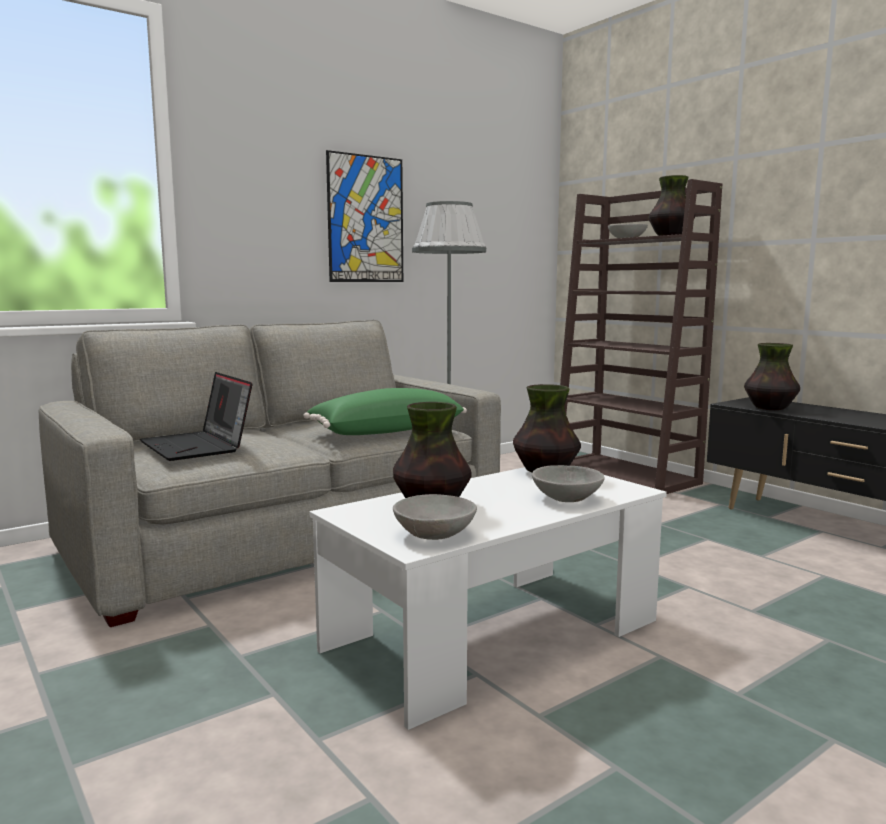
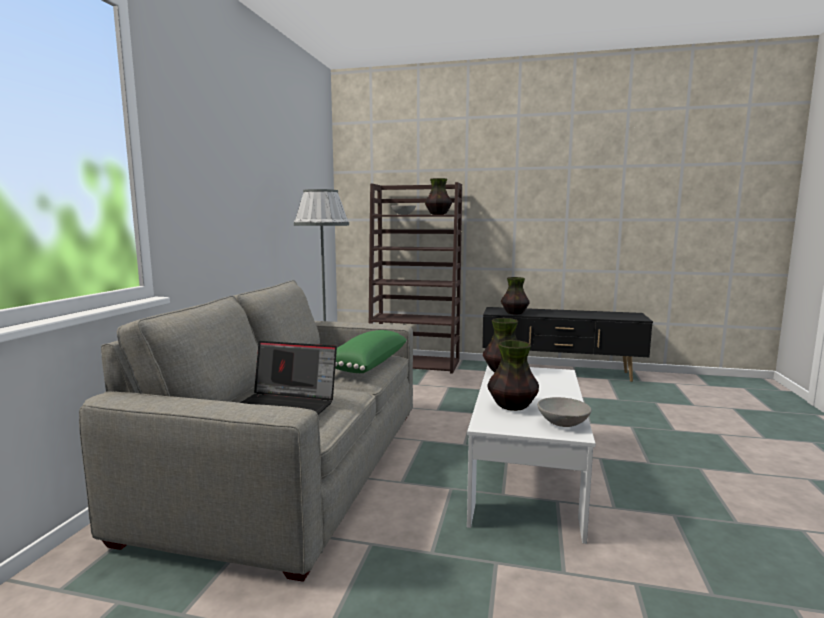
camera: 40 degrees left, 0 degrees up
(365, 219) = (254, 199): picture -> none
(567, 498) = (553, 385): grey bowl -> none

